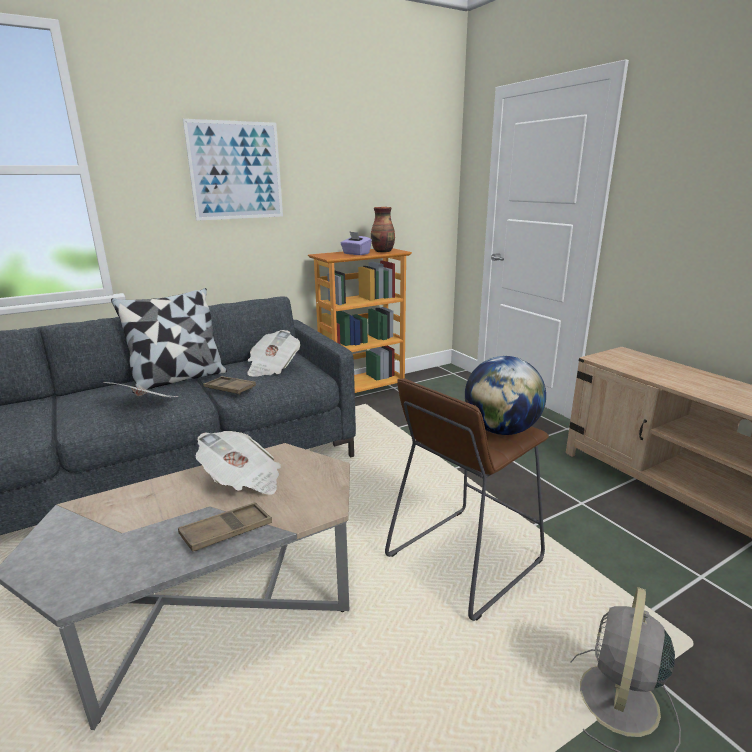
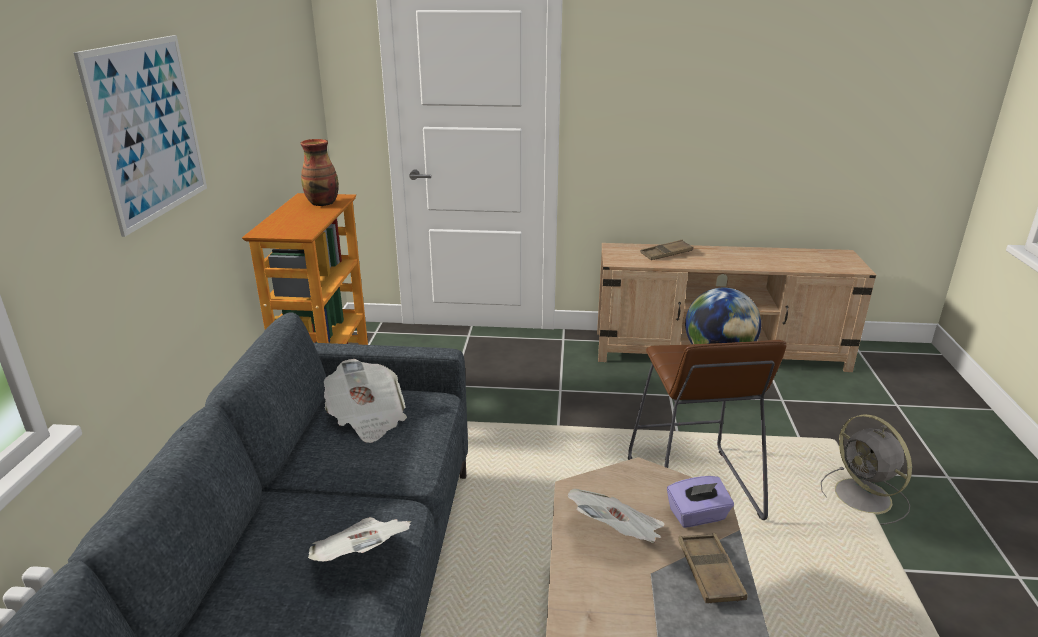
camera: 55 degrees left, 5 degrees up
(178, 379) = (289, 505): pillow -> none
(229, 389) = (392, 470): brown tray -> brown tray (666, 254)
(356, 254) = (306, 217): purple tissue box -> purple tissue box (697, 516)

